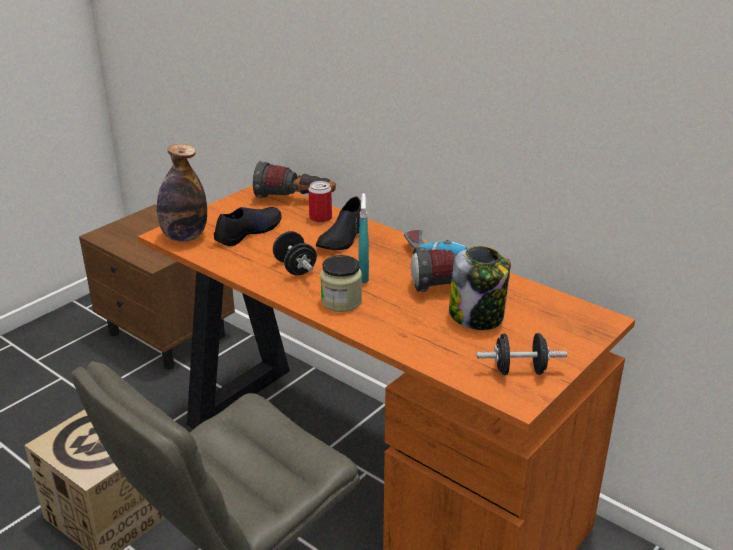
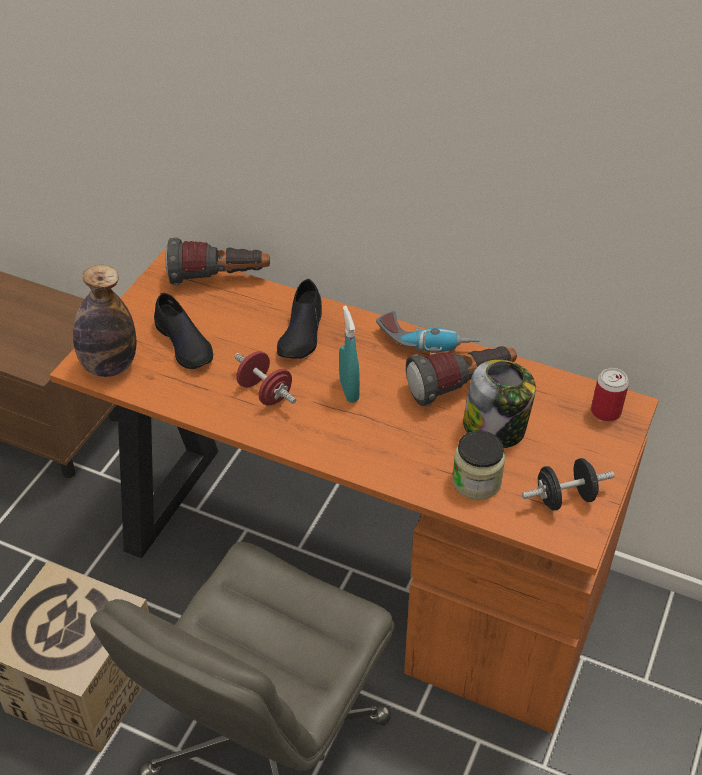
camera: 15 degrees left, 15 degrees up
(248, 232) = (184, 343): black shoe -> black shoe turned 120 degrees clockwise
(295, 268) = (265, 392): black dumbbell -> red dumbbell
(320, 218) = (262, 305): can -> can (605, 411)
(341, 301) = (339, 435): jar -> jar (476, 481)

